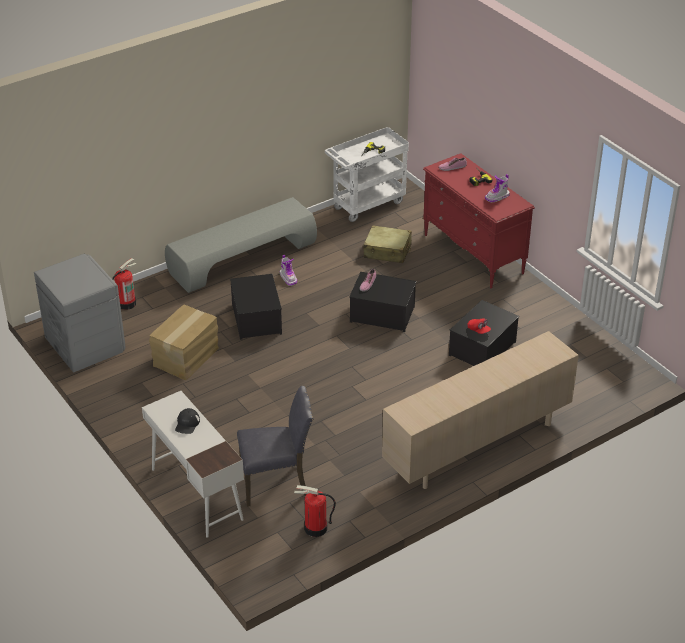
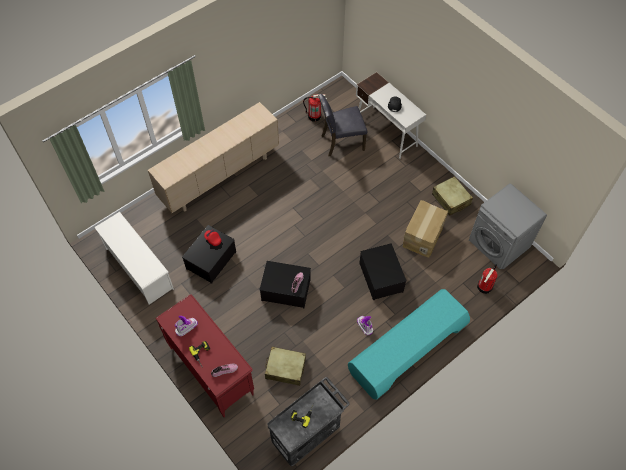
camera: 175 degrees right, 20 degrees up
(129, 395) = (451, 199): none -> beige suitcase
(242, 258) = (408, 349): grey bench -> turquoise bench
(366, 207) = (308, 434): white cart -> black cart
(580, 346) = (138, 268): none -> white shoe rack

